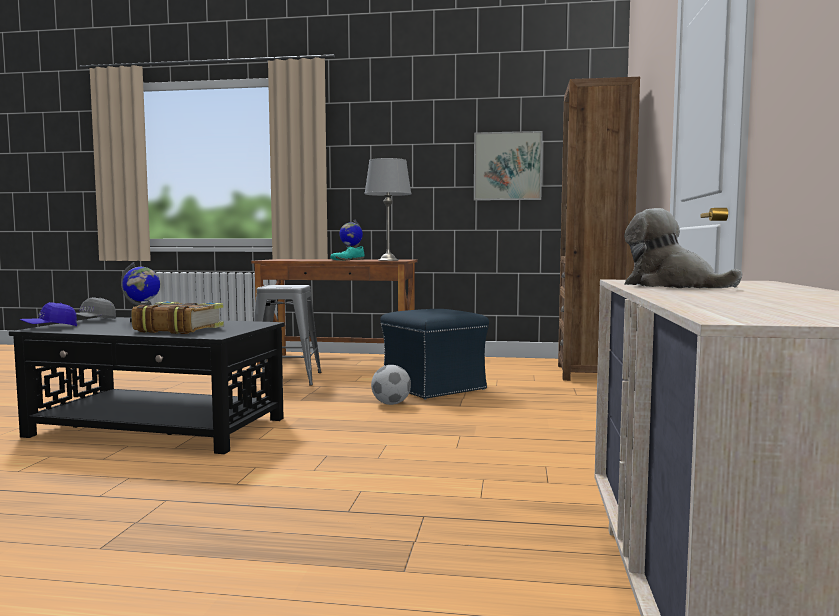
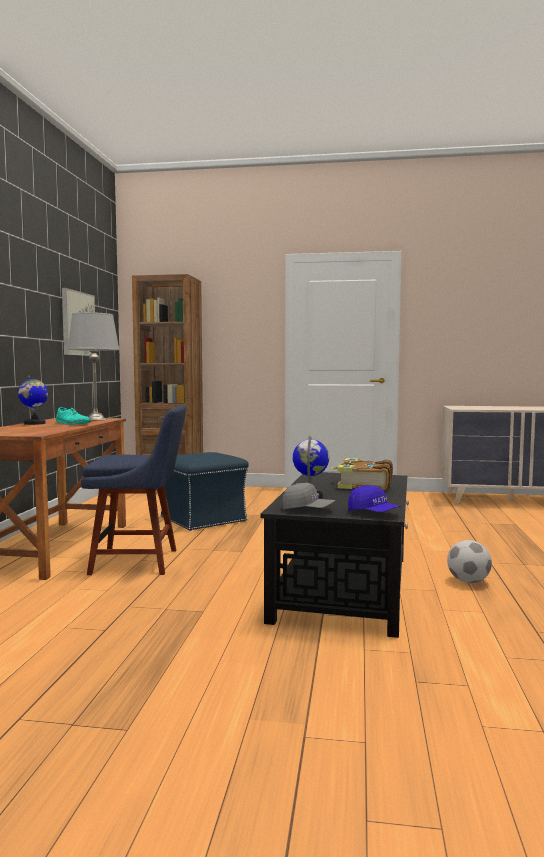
camera: 90 degrees left, 0 degrees up
(286, 378) = (140, 562): grey stool -> blue chair
(391, 404) = (258, 528): football -> football (468, 582)
(672, 286) = (490, 408): plush toy -> none

